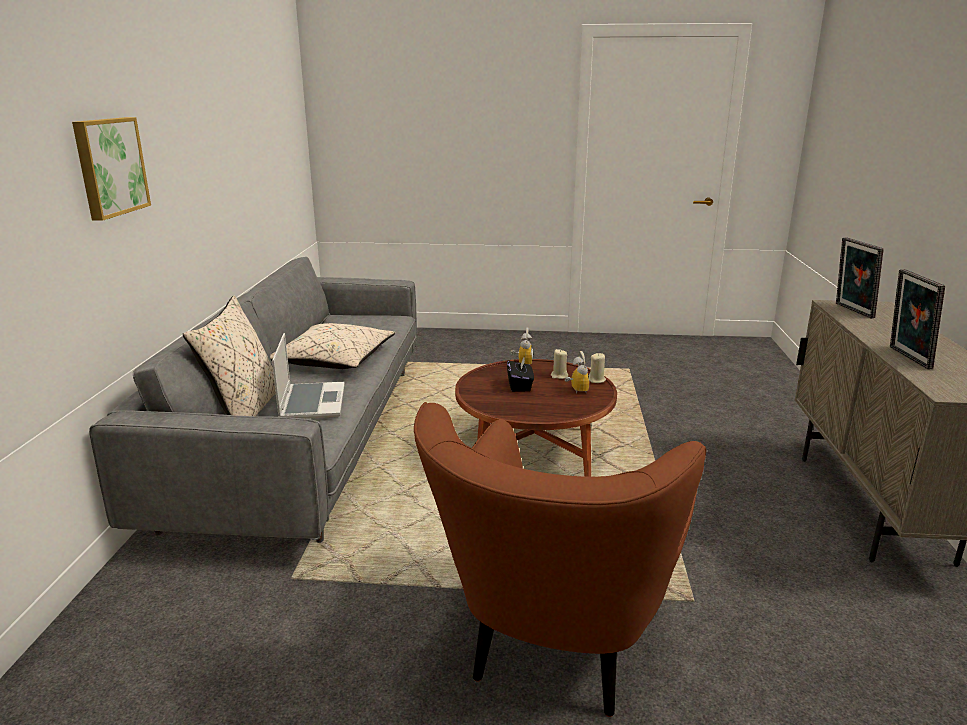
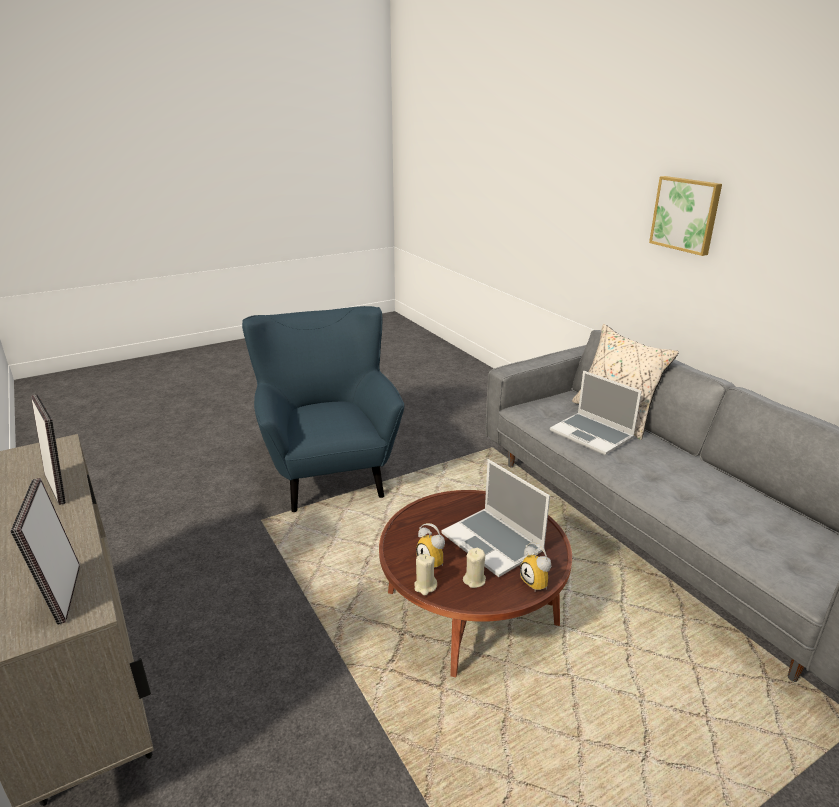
camera: 145 degrees right, 5 degrees up
(334, 361) = (681, 482): beige pillow -> none
(520, 385) = (494, 543): black tissue box -> laptop
(557, 645) = (329, 472): brown armchair -> blue armchair
(851, 311) = (63, 594): picture frame -> picture frame turned 150 degrees counterclockwise

